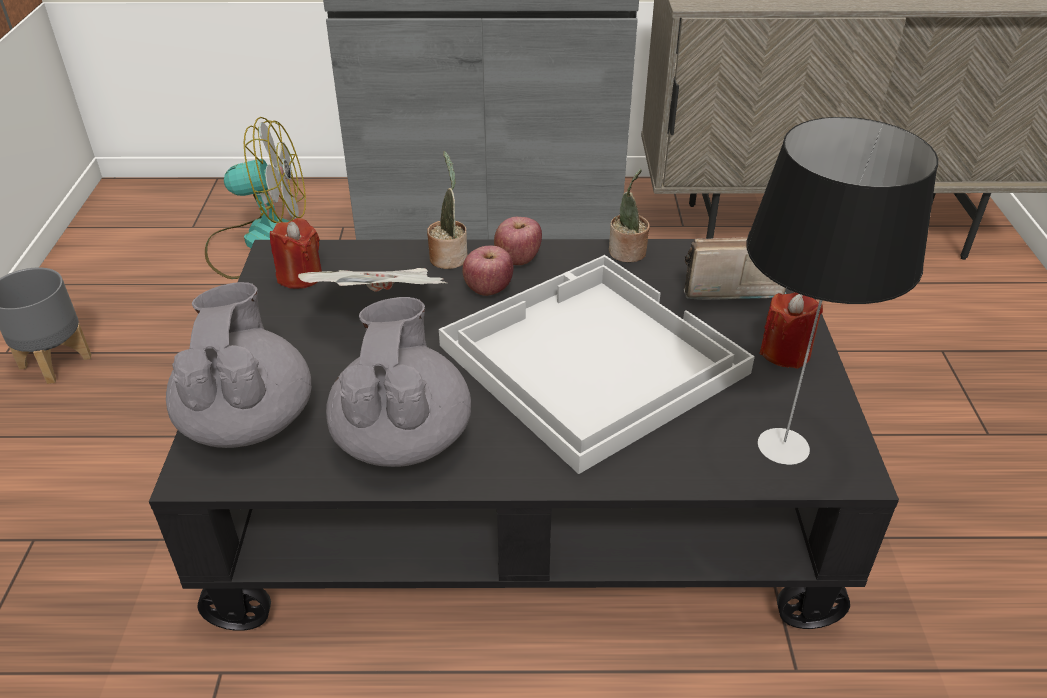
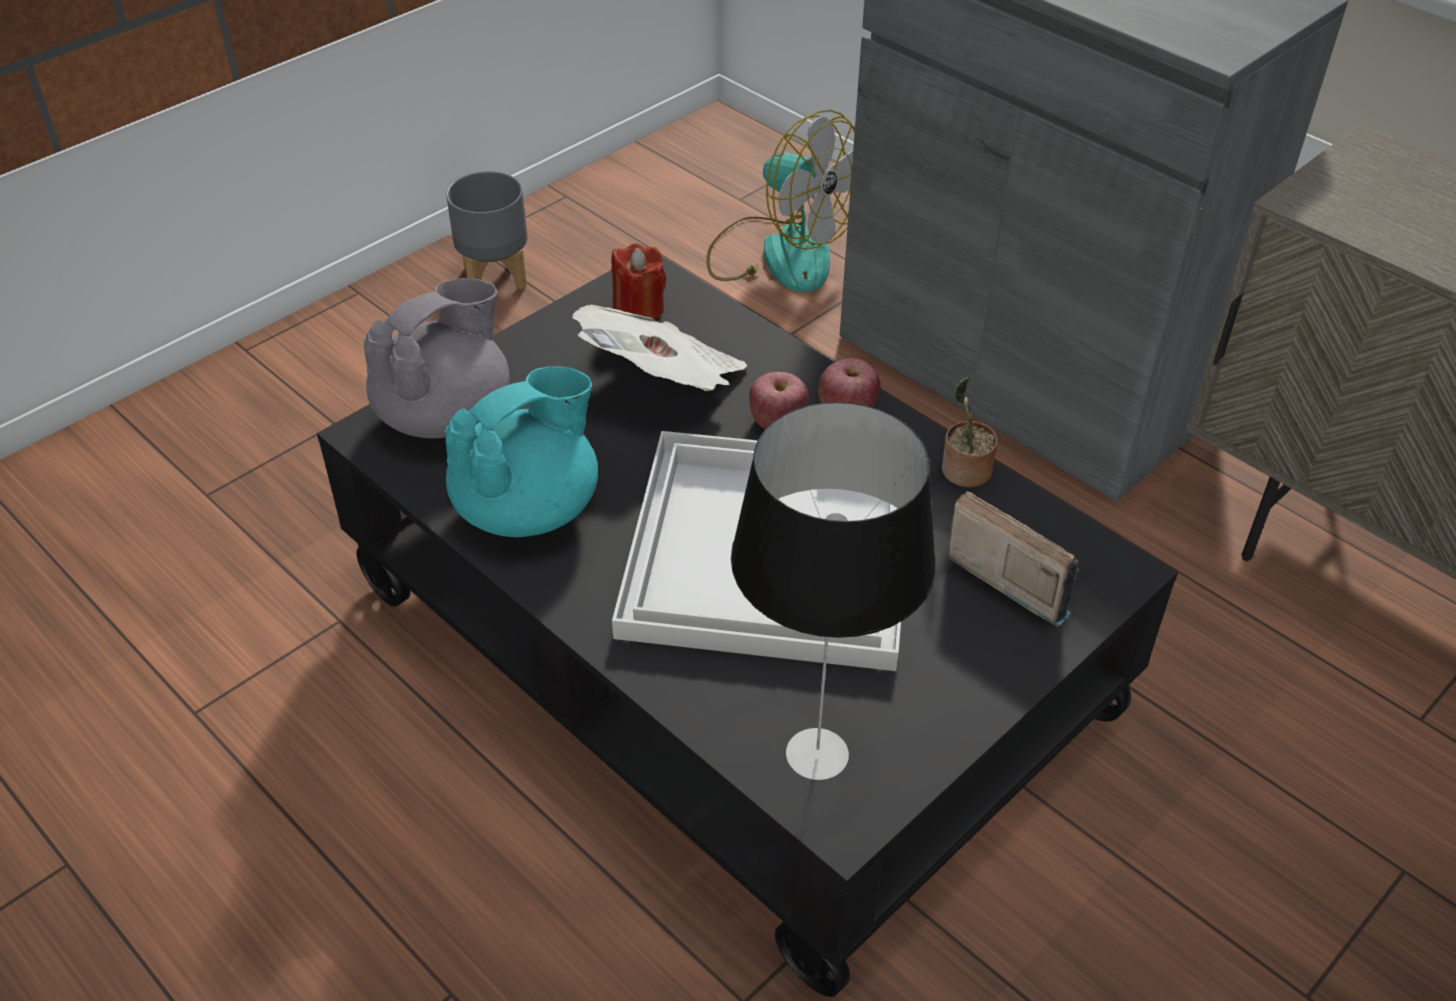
camera: 45 degrees right, 5 degrees up
(402, 437) = (529, 508): grey teapot -> turquoise teapot
(449, 256) = (787, 367): potted plant -> none
(785, 353) = (963, 678): red candle -> none

